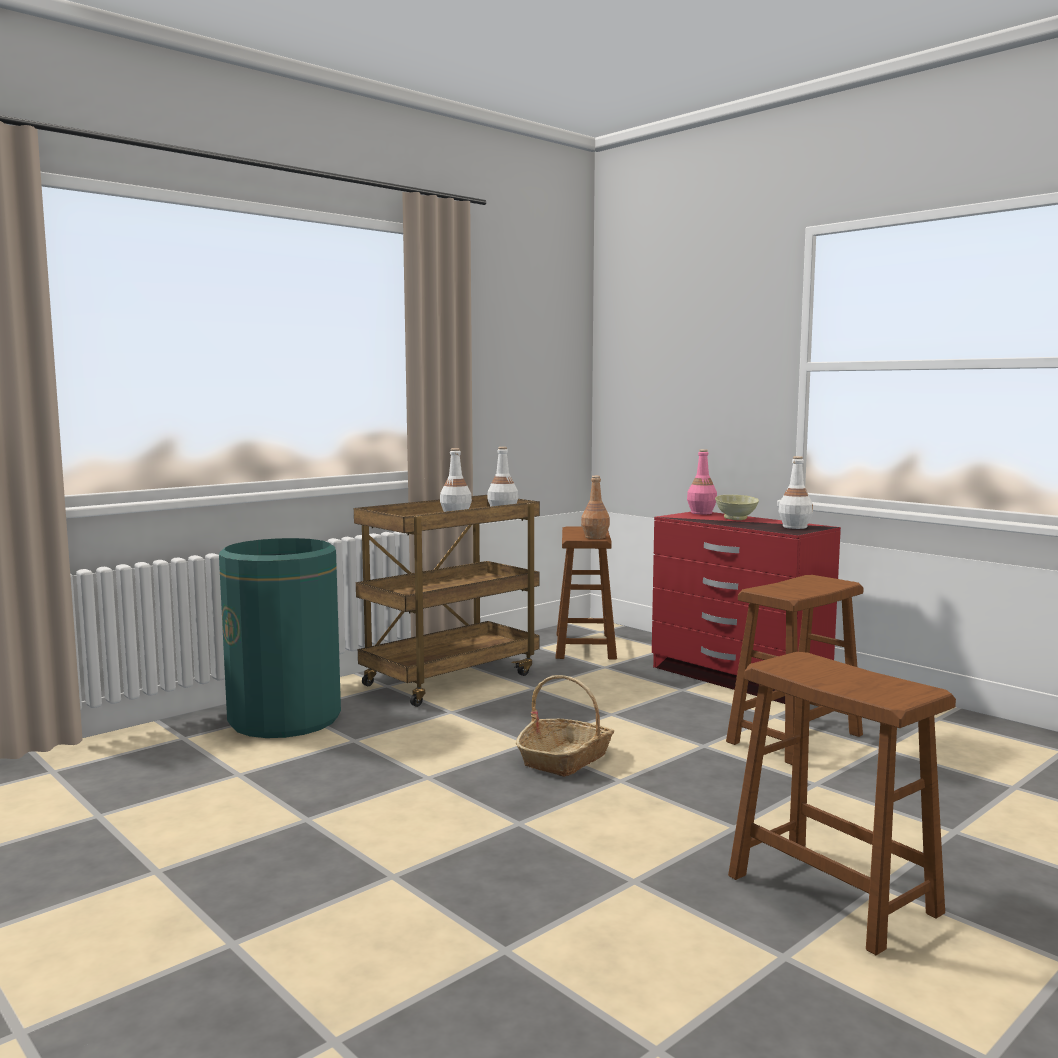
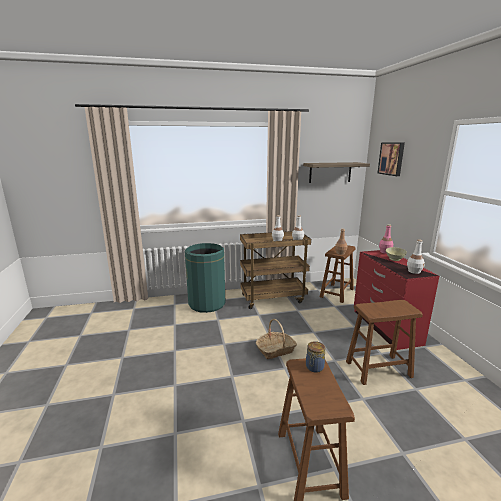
camera: 30 degrees right, 10 degrees up
(528, 355) = (330, 172): none -> shelf
(665, 318) = (392, 158): none -> picture
(809, 663) = (314, 367): none -> jar

